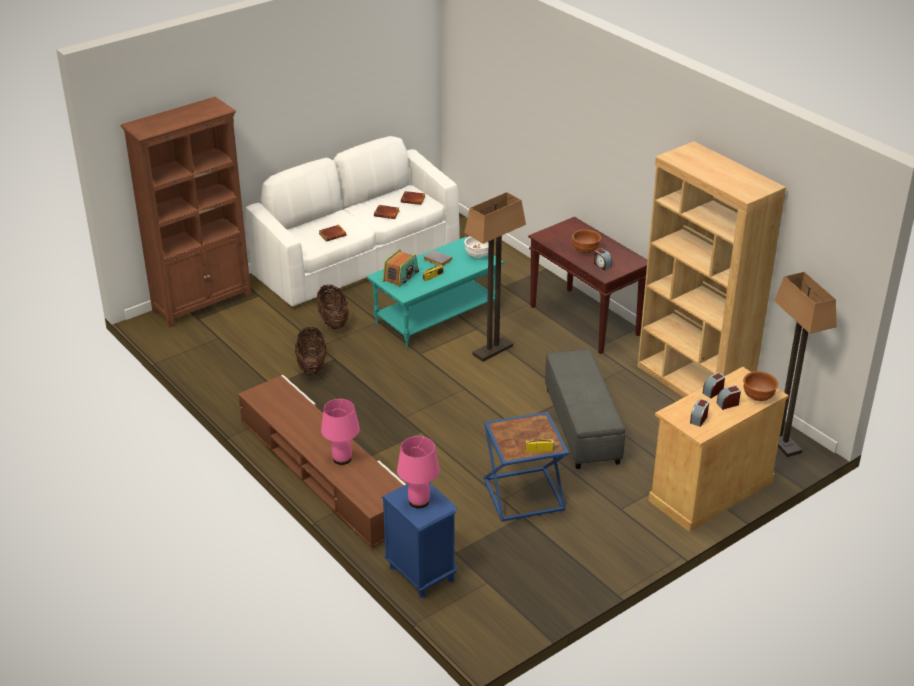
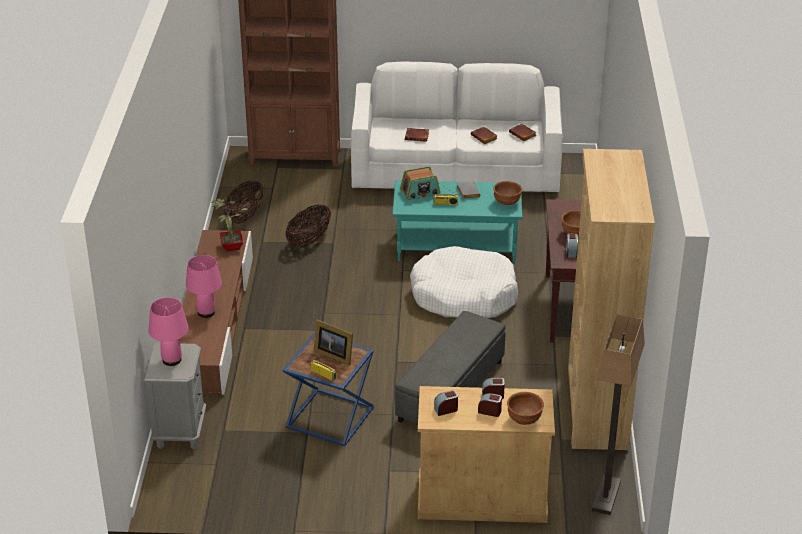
camera: 40 degrees right, 0 degrees up
(285, 394) = (231, 246): none -> potted plant
(333, 321) = (371, 214): basket -> basket (244, 216)
(421, 573) = (180, 431): blue nightstand -> grey nightstand
(478, 255) = (507, 203): white bowl -> brown bowl
(493, 350) = (463, 295): floor lamp -> white dog bed
(524, 431) = (333, 354): none -> picture frame

